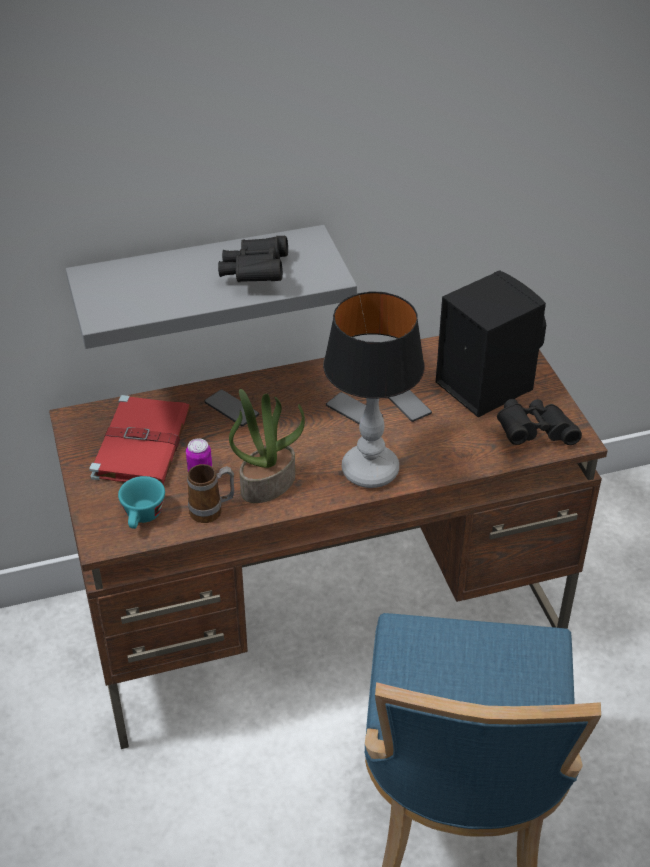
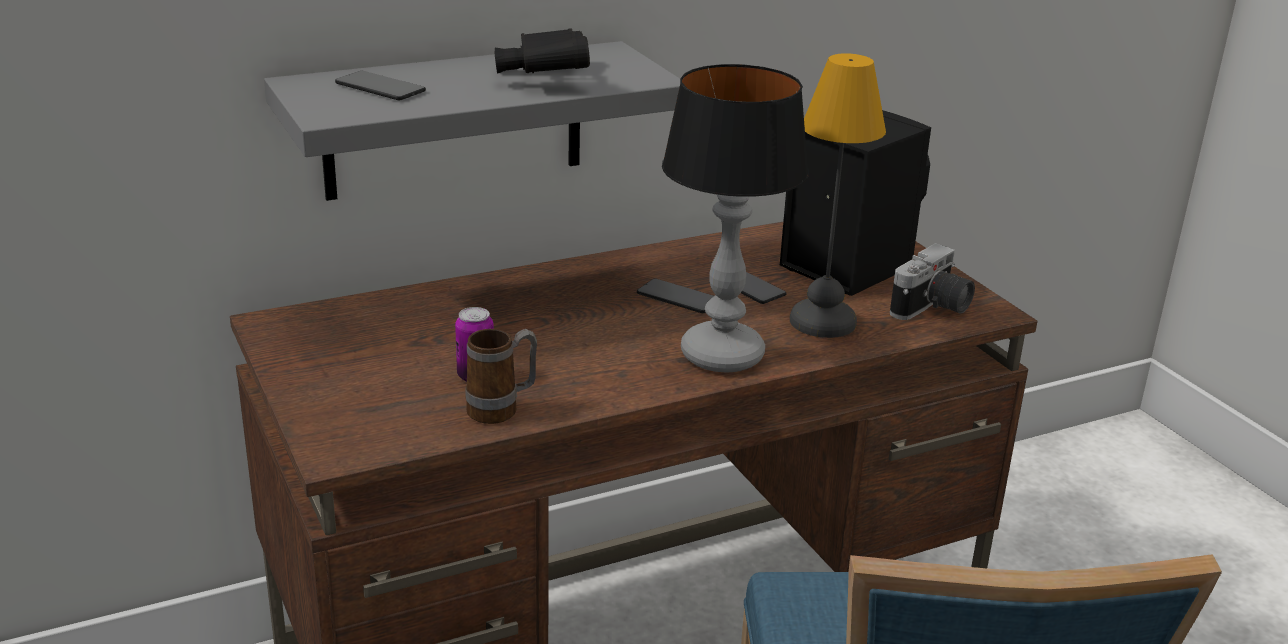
camera: 10 degrees left, 15 degrees down
(142, 443) = (378, 342): red book -> none
(143, 518) = (395, 423): turquoise cup -> none
(231, 409) = (503, 302): phone -> phone (380, 88)
(268, 483) = (577, 376): potted plant -> none
(448, 442) = (820, 322): none -> table lamp
(534, 434) = (932, 309): black binoculars -> camera

